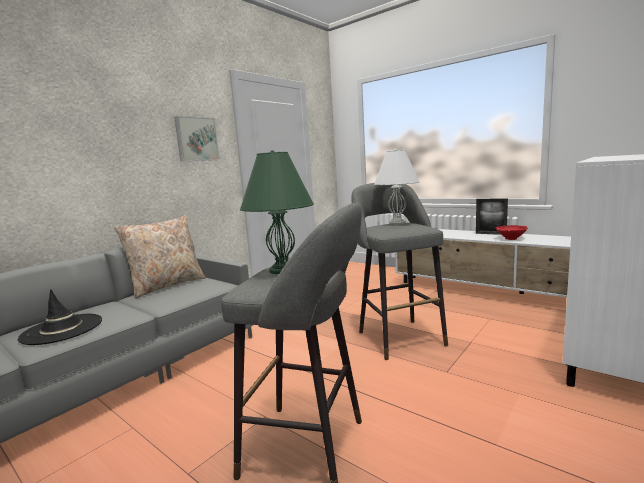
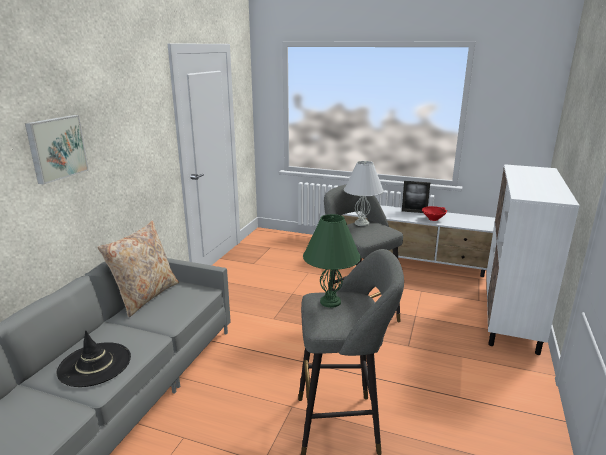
camera: 20 degrees left, 10 degrees up
(196, 139) = (144, 130): picture -> picture (56, 148)

